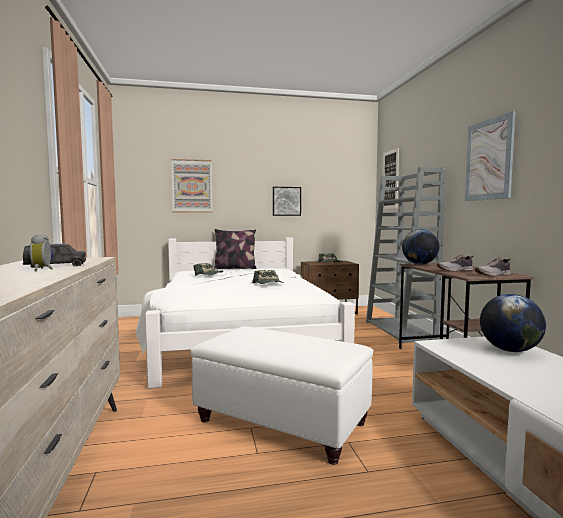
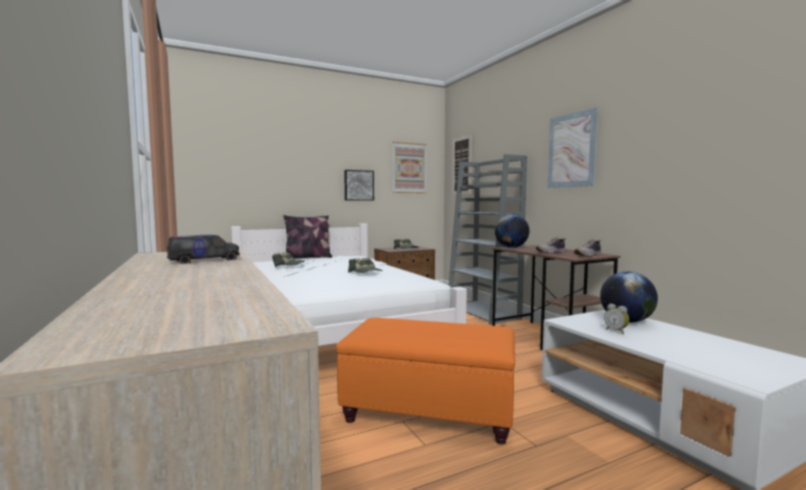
camera: 15 degrees left, 0 degrees up
(43, 270) = (205, 265): alarm clock -> alarm clock (616, 331)
(192, 186) = (257, 167): picture -> picture (409, 168)
(280, 421) = (428, 411): white ottoman -> orange ottoman

